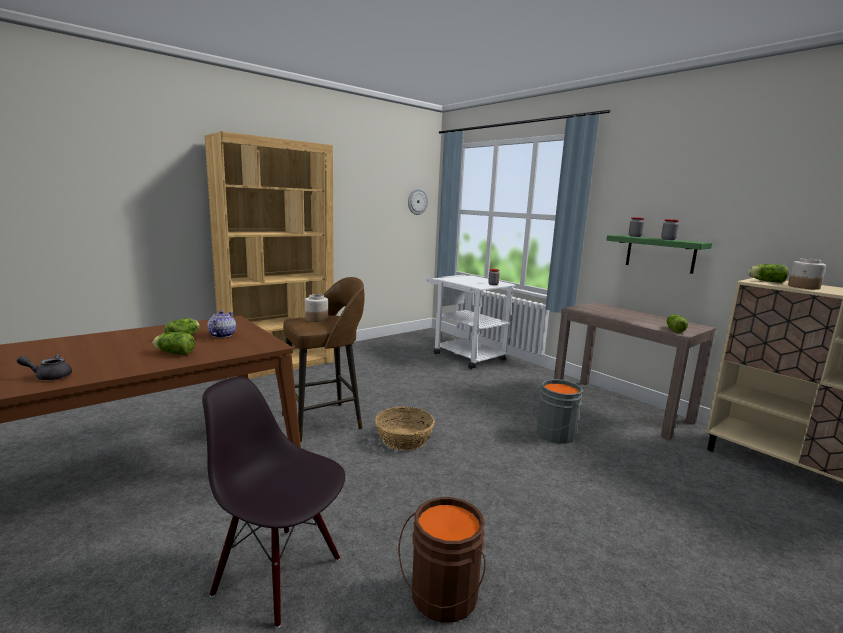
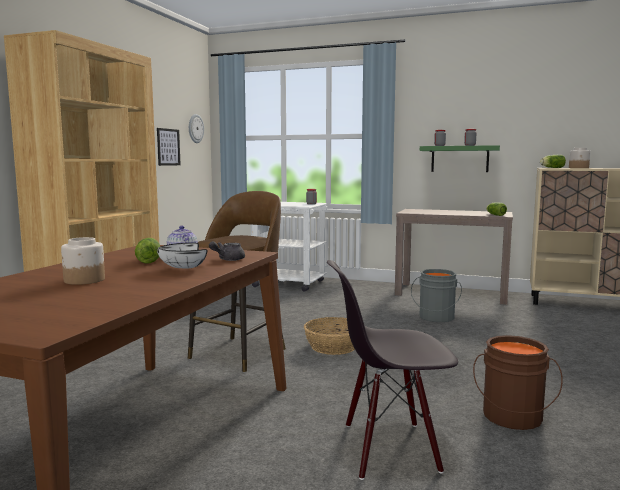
camera: 30 degrees left, 5 degrees down
(49, 376) = (115, 296): grey teapot -> grey teapot (227, 259)
(173, 353) = (182, 268): lettuce -> white bowl
(316, 319) = (230, 237): jar -> jar (84, 280)
(381, 219) = (168, 147): none -> picture

